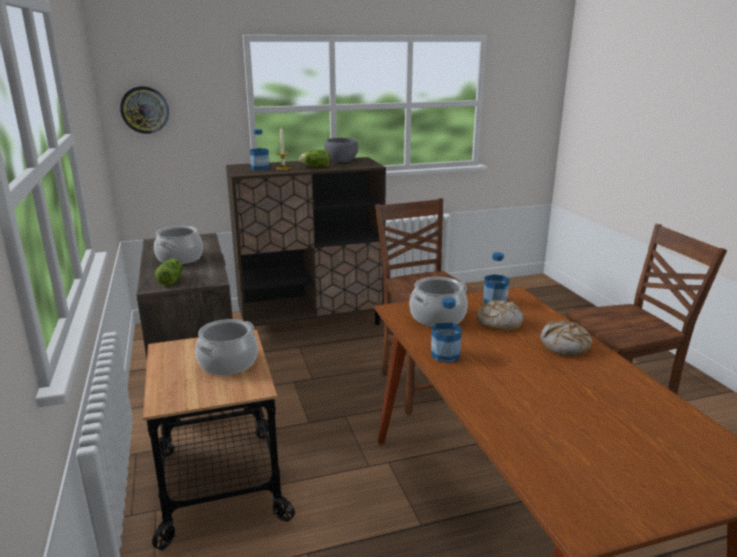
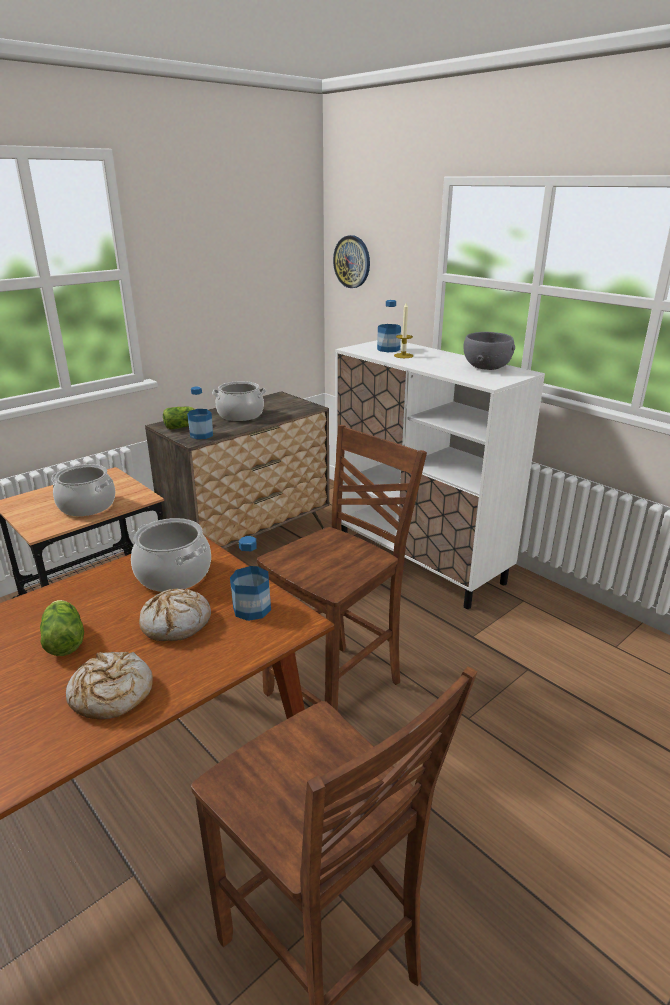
camera: 65 degrees right, 5 degrees up
(312, 323) = (419, 561): brown cabinet -> white cabinet
(314, 166) = (434, 364): lettuce -> lettuce (64, 639)
(445, 355) = (64, 599): bottle -> bottle (201, 435)

